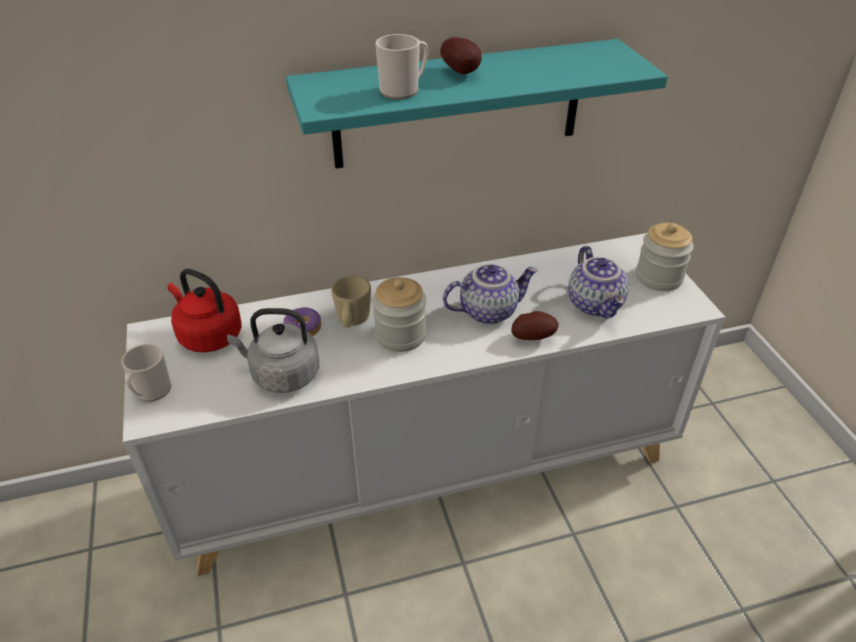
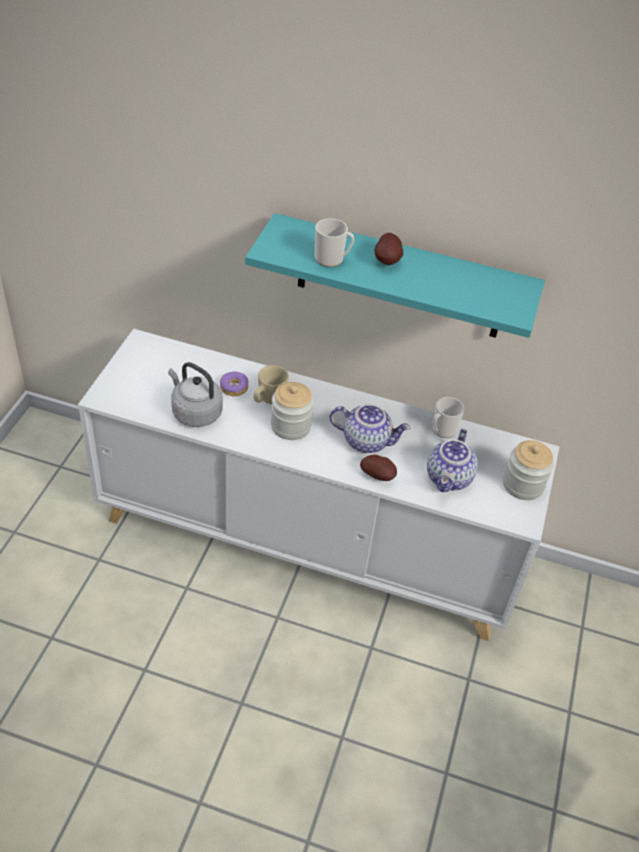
camera: 30 degrees right, 5 degrees up
(151, 392) = (113, 382): mug -> mug (442, 430)
(208, 335) = (173, 362): red kettle -> none

